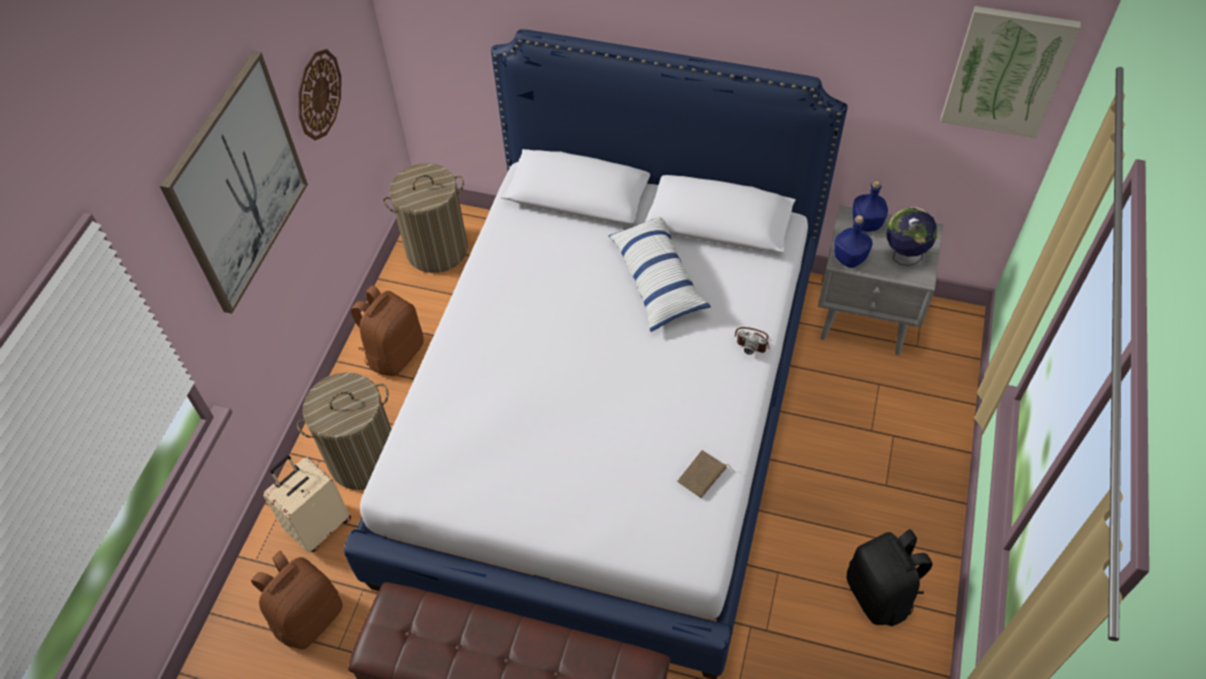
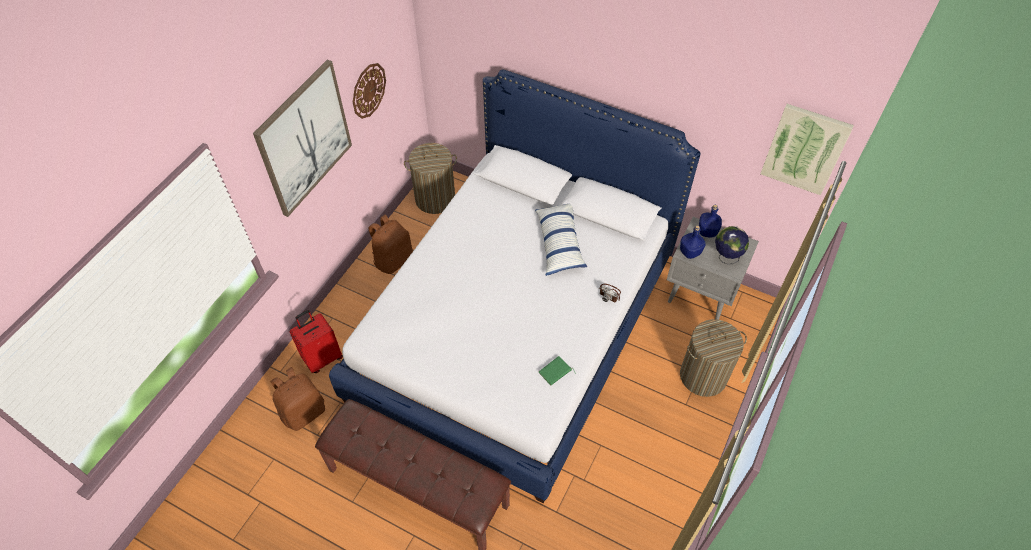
camera: 10 degrees right, 0 degrees up
(319, 525) = (322, 358): beige suitcase -> red suitcase
(363, 459) = (359, 322): laundry basket -> laundry basket (703, 376)
(703, 476) = (555, 372): brown book -> green book
(880, 594) = (663, 473): black backpack -> none

